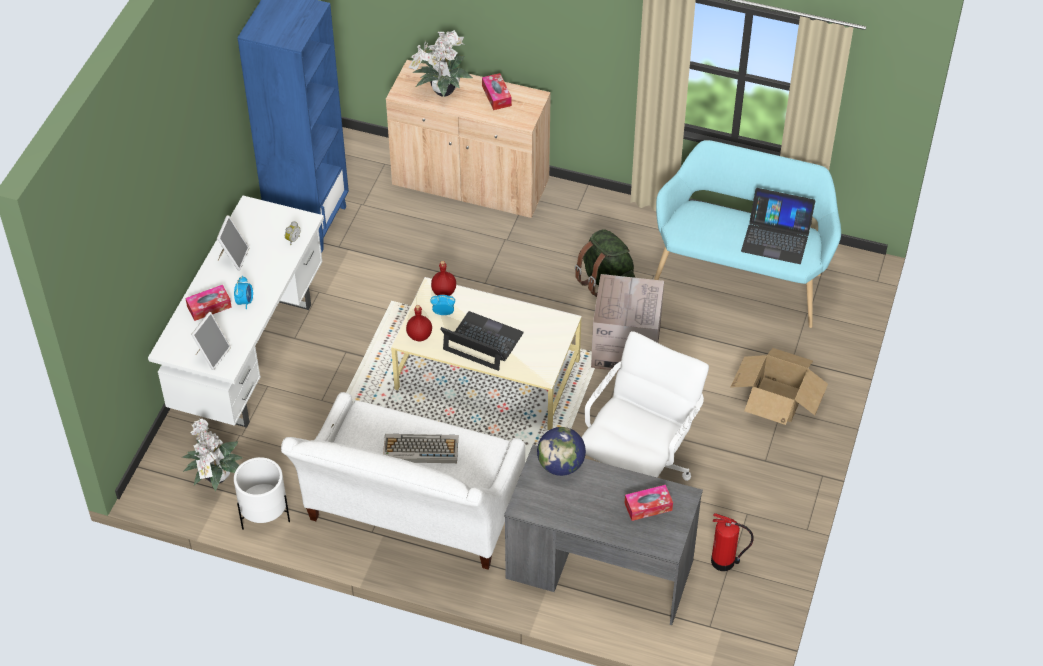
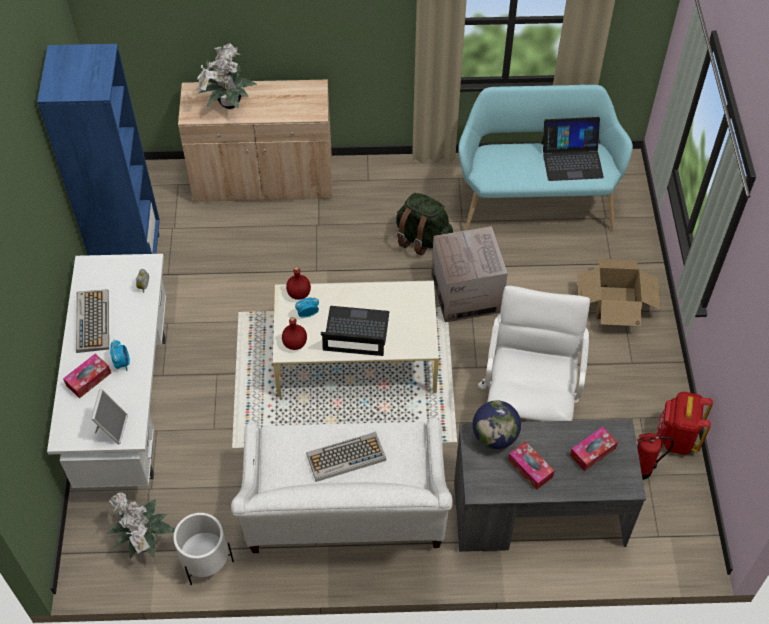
camera: 20 degrees left, 5 degrees up
(233, 257) = (92, 321): picture frame -> keyboard
(496, 96) = (280, 95): tissue box -> tissue box (530, 468)
(775, 544) = (676, 438): none -> red backpack

